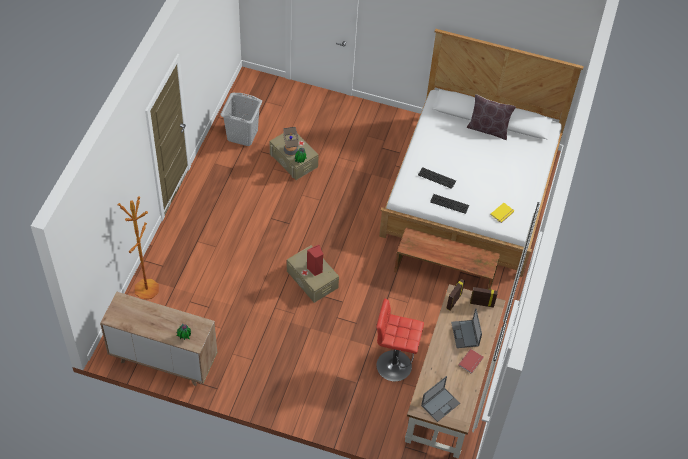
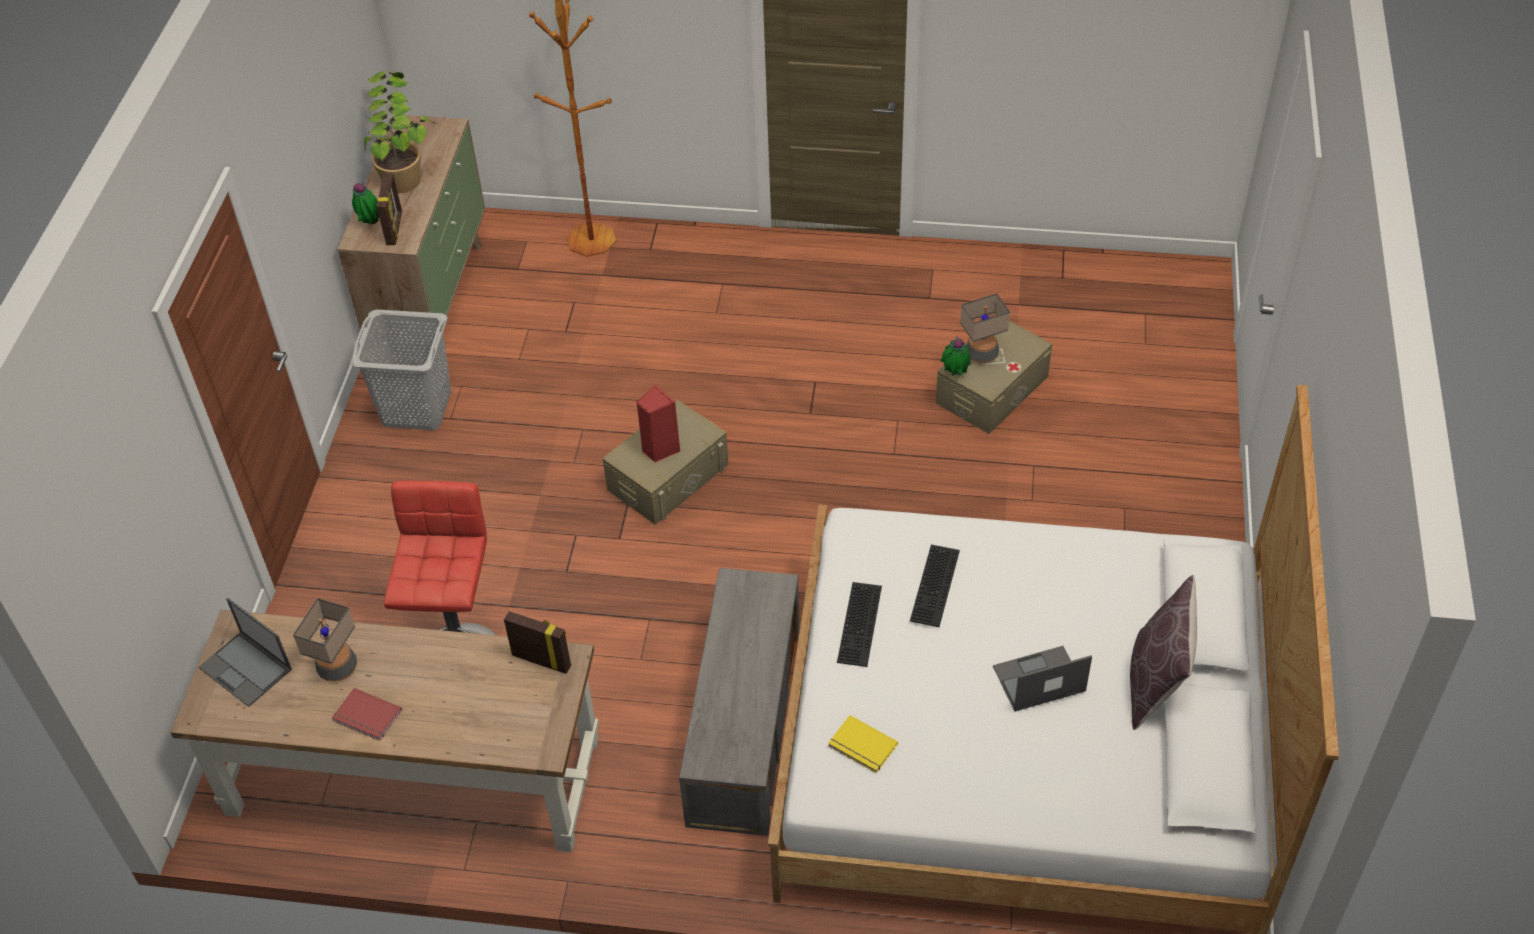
camera: 85 degrees right, 5 degrees down
(147, 321) = (405, 169): none -> potted plant
(242, 135) = (1029, 295): grey laundry basket -> grey laundry basket (416, 407)
(445, 272) = (746, 724): brown bench -> grey bench
(445, 371) = (337, 667): none -> table lamp
(465, 334) = (445, 695): laptop -> laptop (1038, 680)
(482, 303) = (543, 720): picture frame -> picture frame (395, 229)

